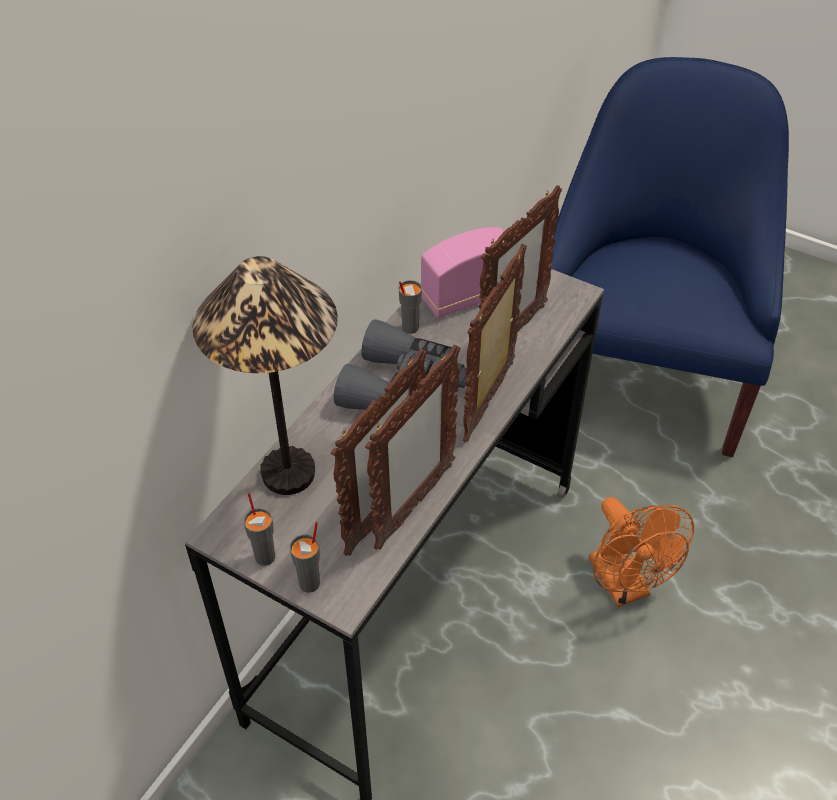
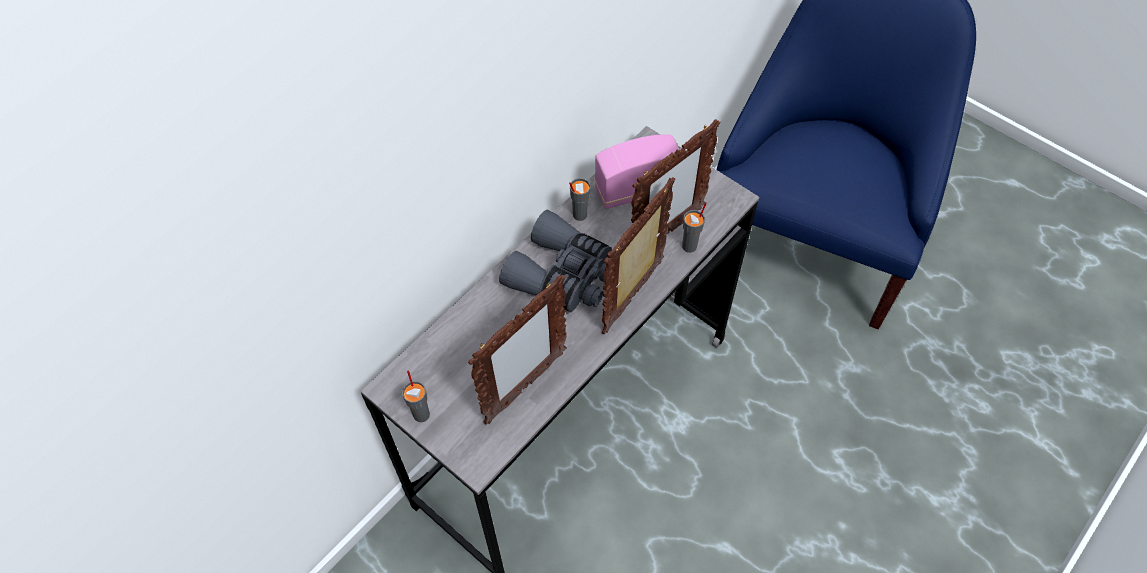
camera: 10 degrees right, 10 degrees up
(287, 474) = (451, 342): table lamp -> none
(310, 583) = (453, 443): grey cup -> grey cup (690, 246)
(414, 506) = (550, 386): picture frame -> none
(624, 586) = (753, 435): orange fan -> none

